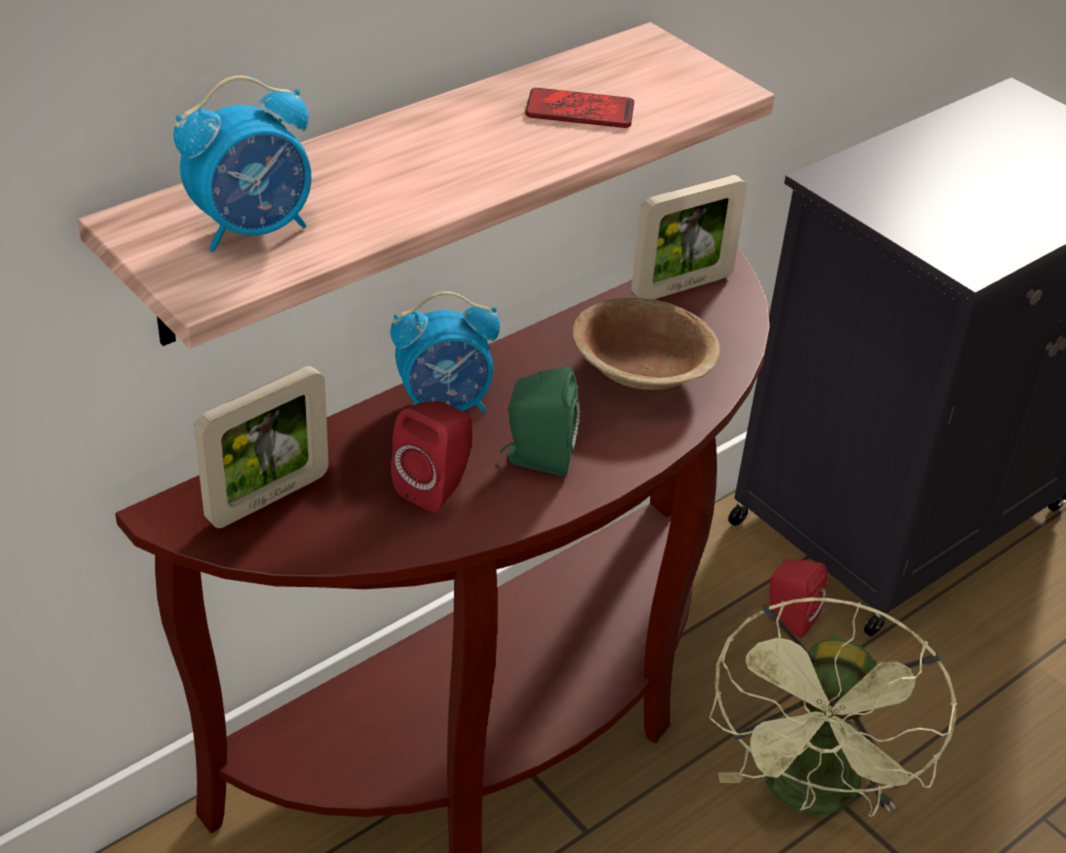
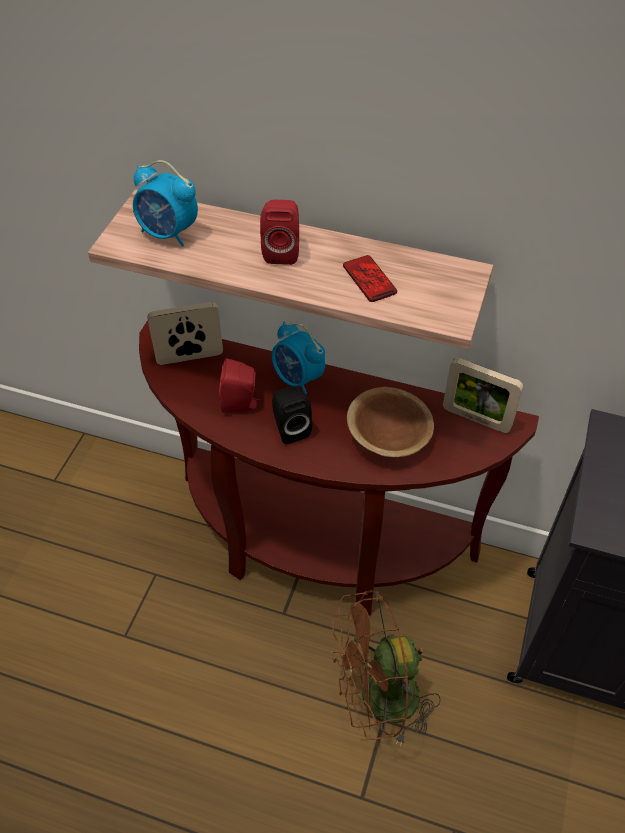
camera: 60 degrees right, 10 degrees up
(268, 498) = (190, 357): picture frame -> picture frame turned 150 degrees clockwise
(537, 458) = (290, 428): green speaker -> black speaker
(787, 619) = (486, 633): red speaker -> red speaker (282, 251)
(810, 795) = (377, 701): green fan -> brown fan

